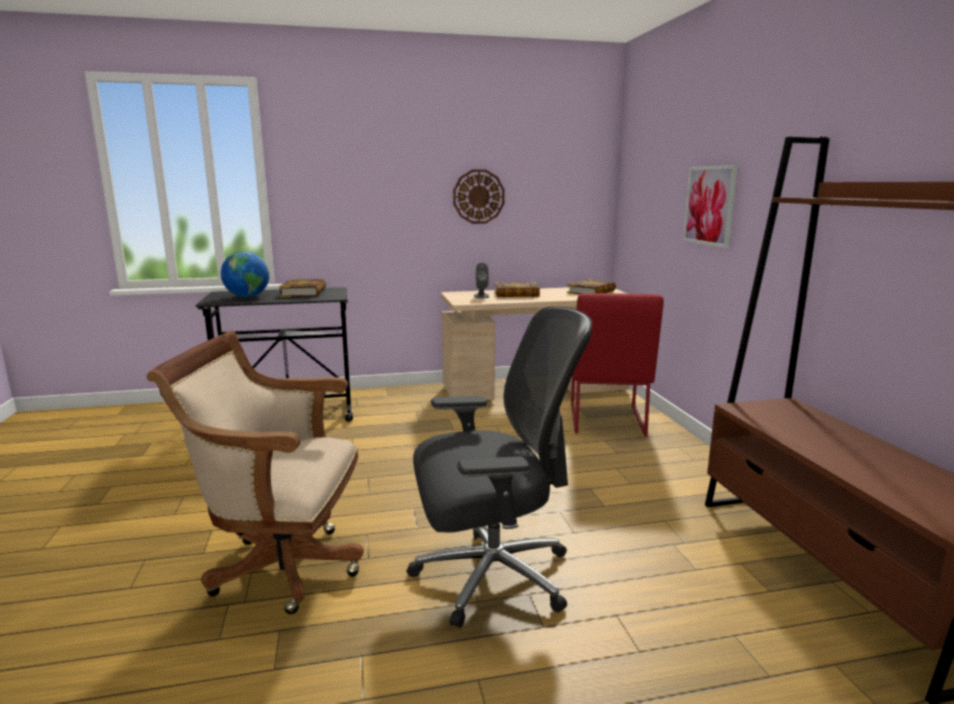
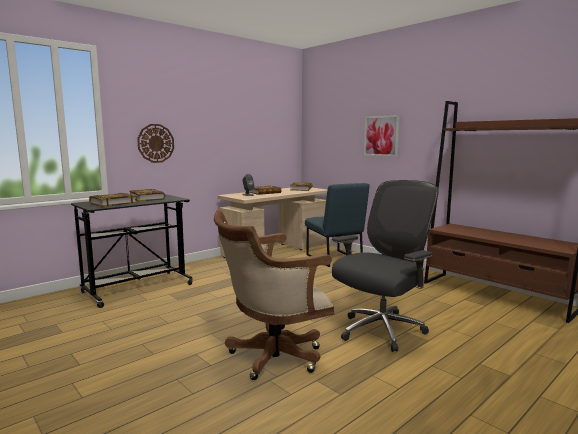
camera: 30 degrees left, 5 degrees down
(247, 297) = (113, 203): globe -> book
(478, 196) = (235, 133): wall clock -> wall clock (155, 143)
(606, 420) = (334, 258): red chair -> blue chair

